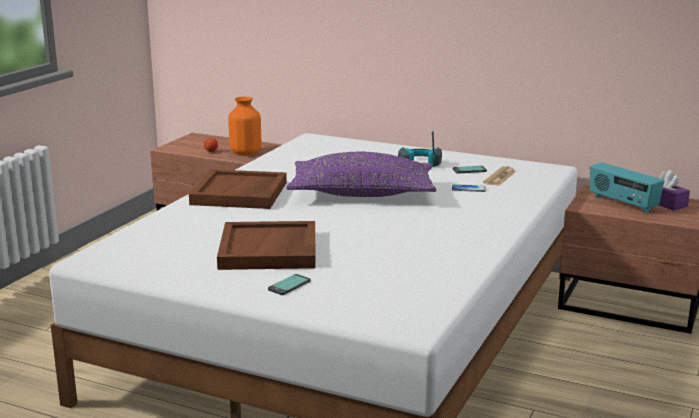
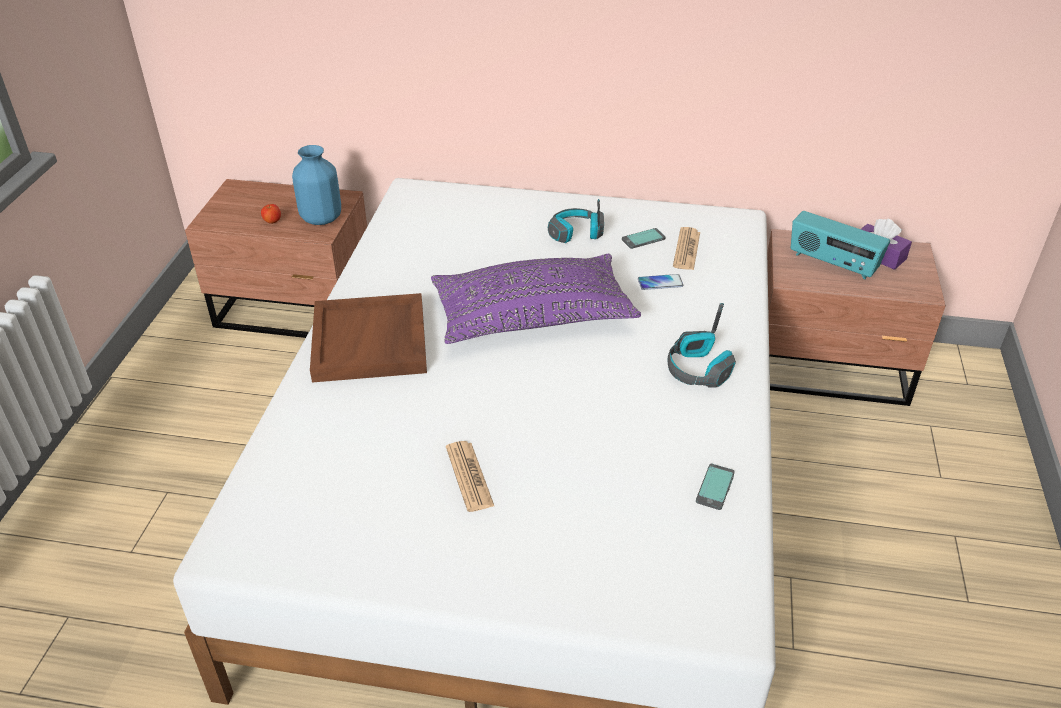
camera: 15 degrees left, 20 degrees up
(246, 153) = (322, 218): orange vase -> blue vase
(269, 250) = (469, 476): brown tray -> newspaper
(289, 285) = (532, 558): phone -> phone (715, 487)
(470, 226) = (698, 369): none -> headphones

